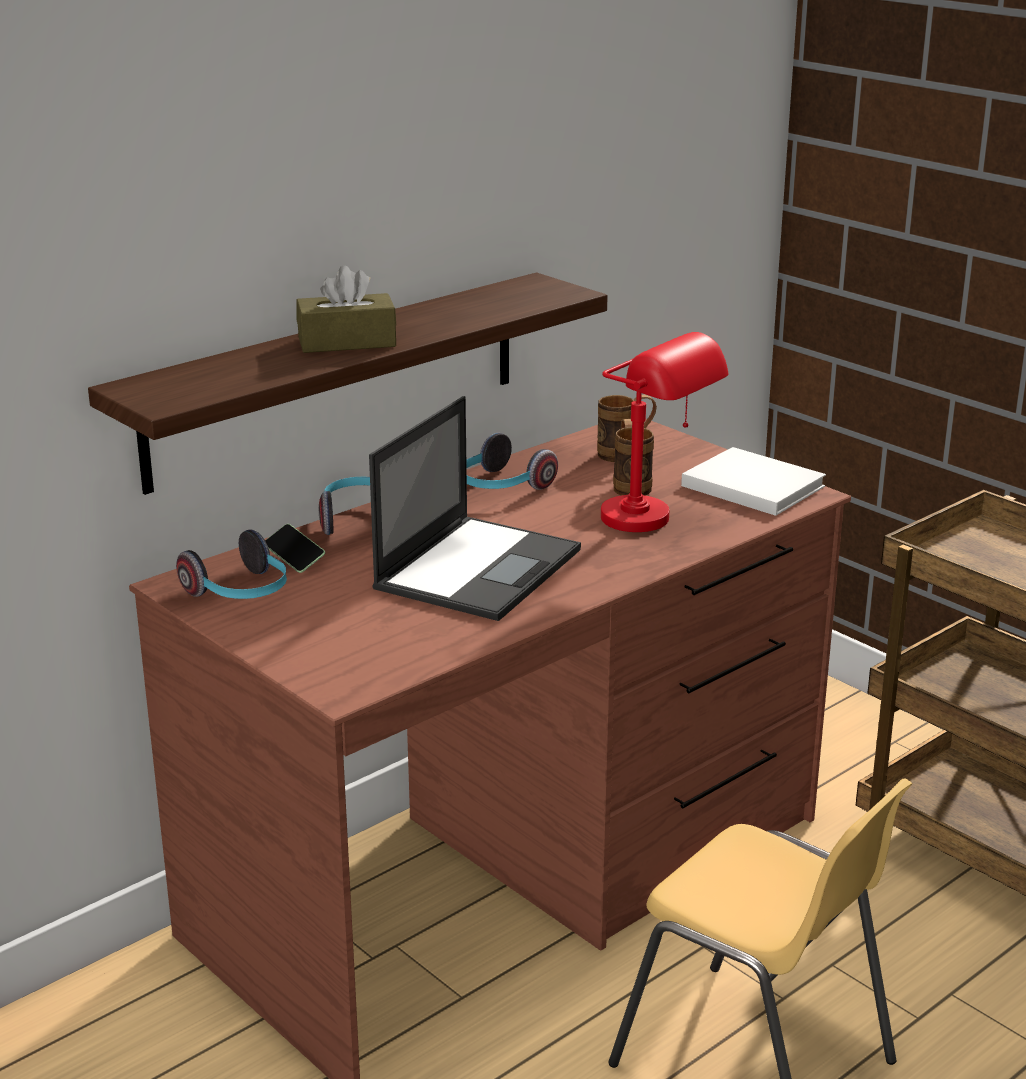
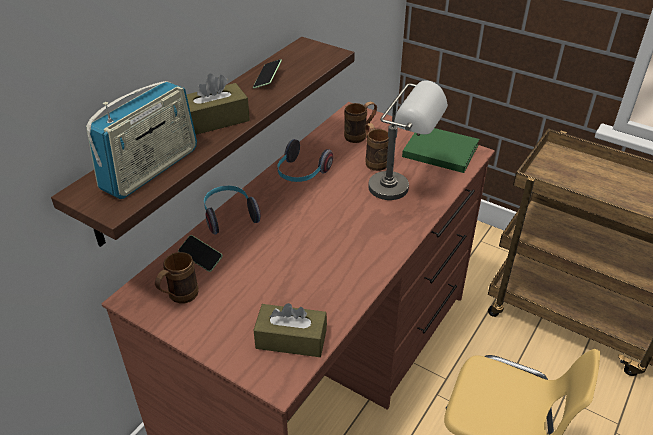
camera: 15 degrees left, 15 degrees up
(230, 377) = (151, 169): none -> radio
(241, 593) = (178, 298): headphones -> brown mug
(383, 654) = (291, 339): none -> brown tissue box
(451, 310) = (267, 79): none -> phone
(479, 567) = (317, 246): laptop -> none
(656, 523) = (402, 190): red table lamp -> grey table lamp
(749, 485) = (438, 150): white book -> green book

